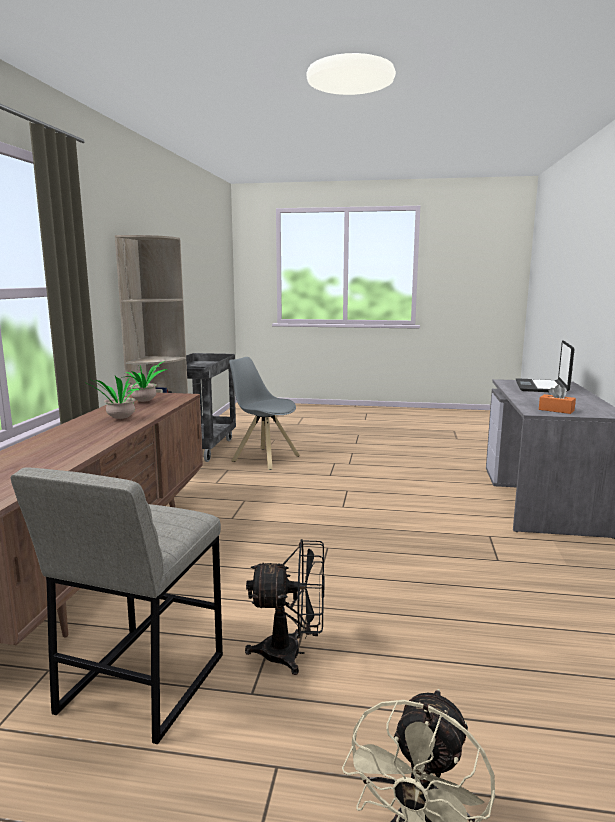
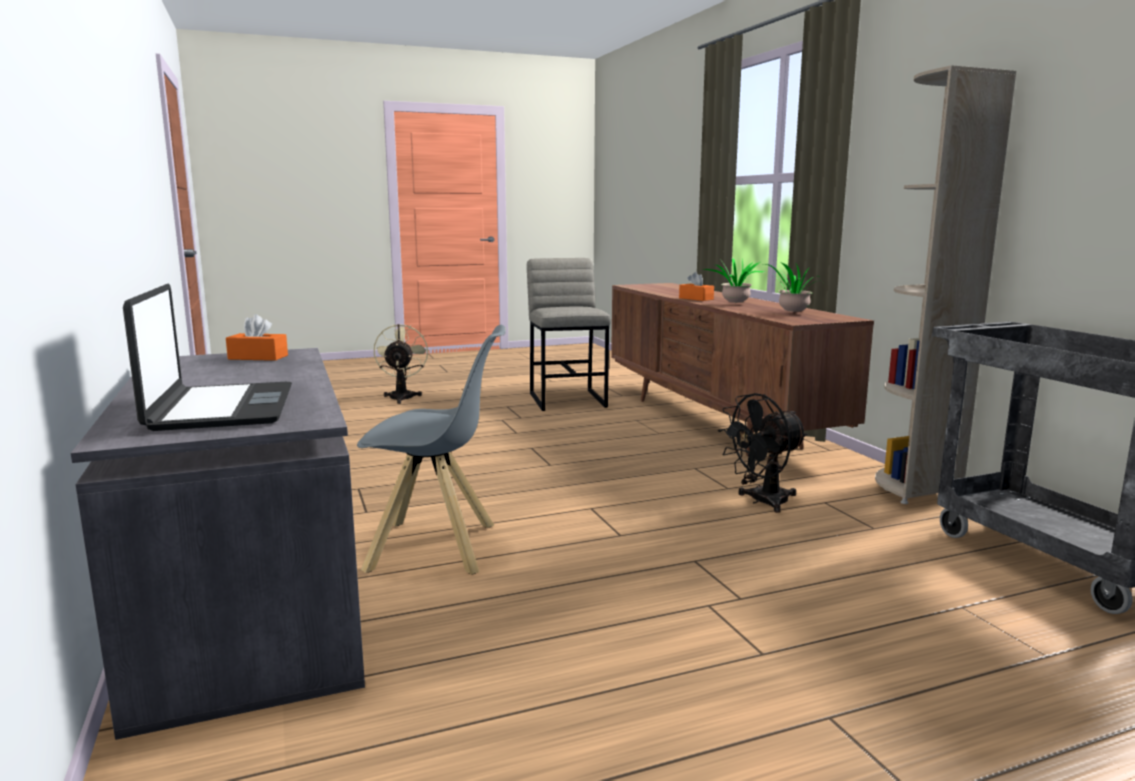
camera: 150 degrees right, 0 degrees up
(106, 434) = (696, 299): none -> orange tissue box
(264, 458) = (892, 573): grey chair -> grey chair (437, 547)
(292, 653) = (502, 417): black fan -> black fan (761, 502)

